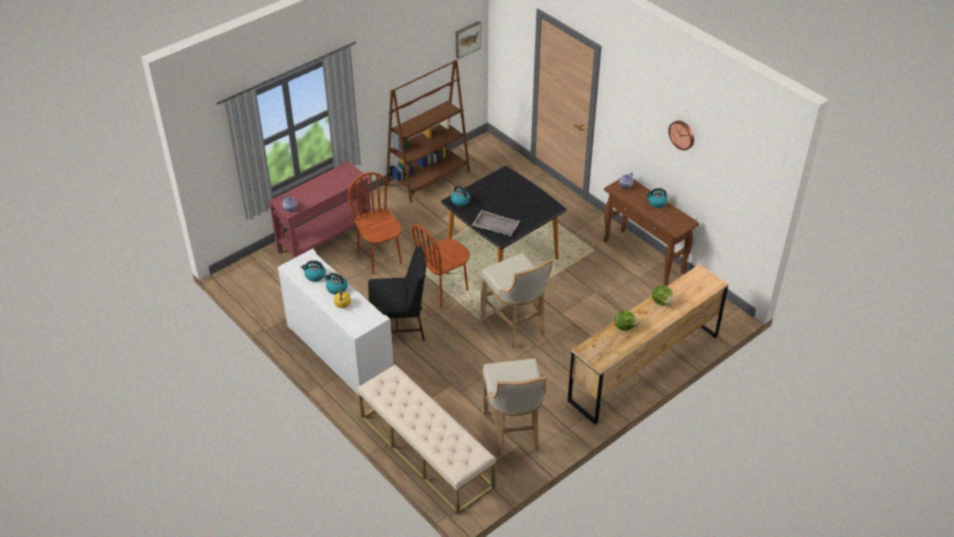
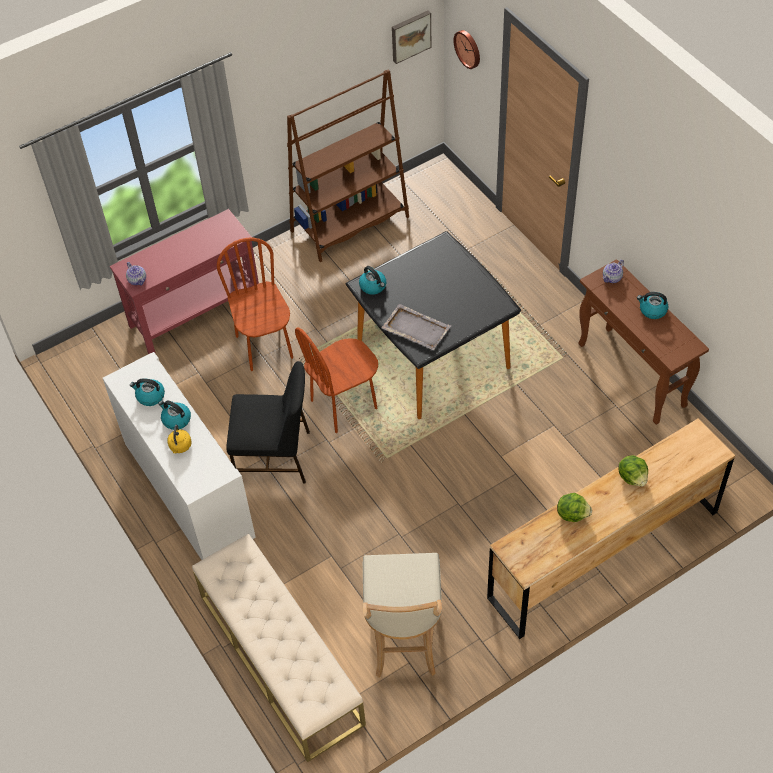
camera: 10 degrees right, 10 degrees up
(516, 326) = (434, 472): beige stool -> none
(682, 134) = (692, 227): wall clock -> wall clock (468, 48)

